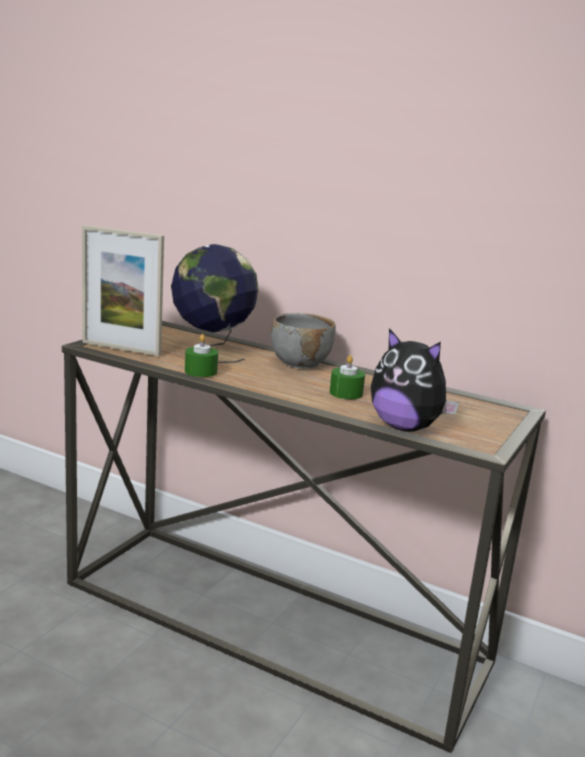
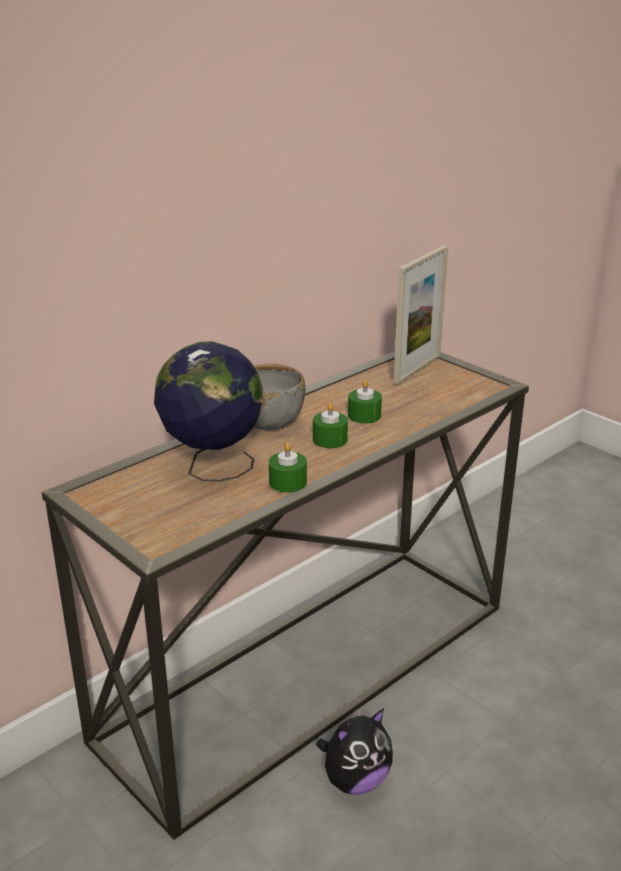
camera: 70 degrees left, 10 degrees up
(121, 348) = (181, 527): picture frame -> picture frame (417, 369)
(287, 383) = (330, 439): none -> green candle
(406, 427) = (453, 406): plush toy -> plush toy (355, 780)

